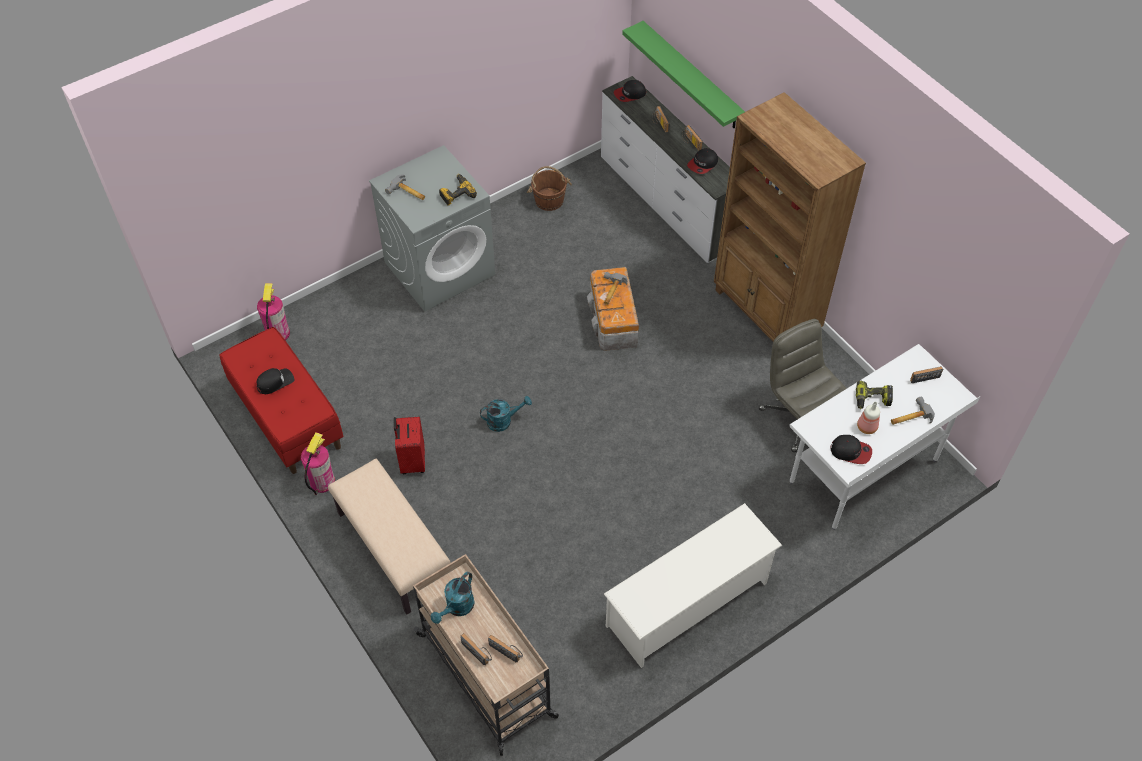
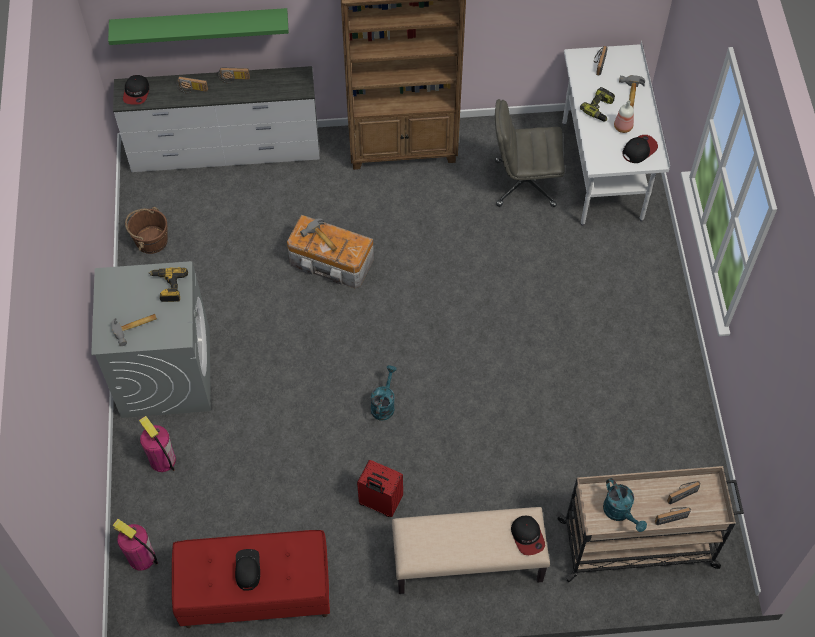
camera: 60 degrees left, 5 degrees up
(322, 481) = (353, 593): fire extinguisher -> fire extinguisher (162, 460)
(687, 604) = (652, 358): white shoe rack -> none
(703, 164) = (267, 84): cap -> cap (527, 536)

